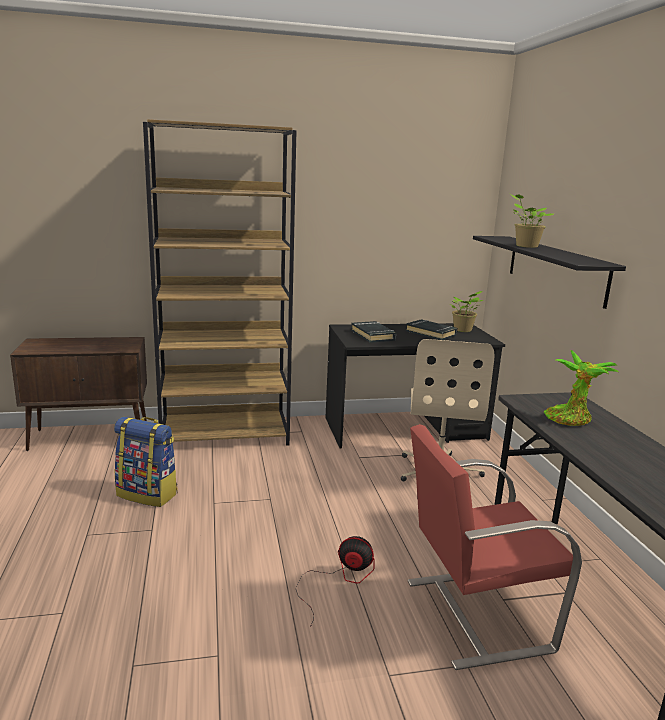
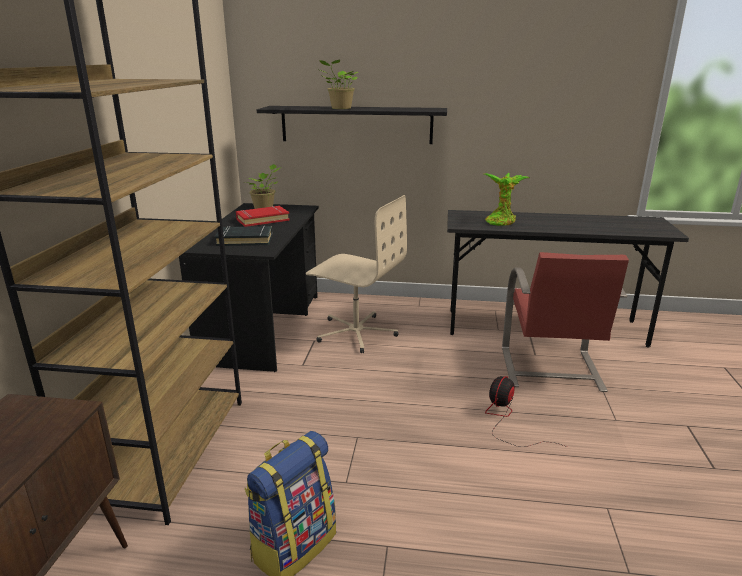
camera: 70 degrees left, 5 degrees up
(431, 333) = (262, 220): black book -> red book

